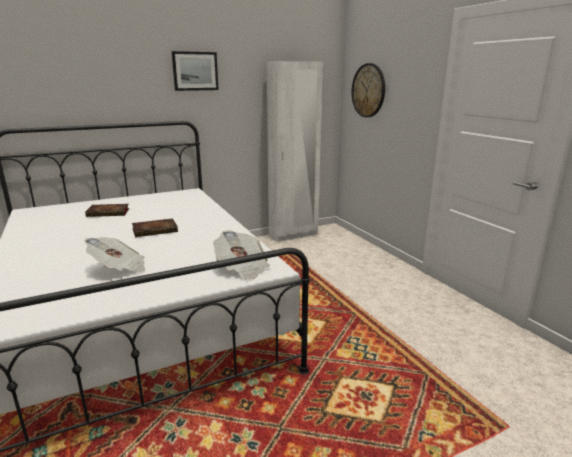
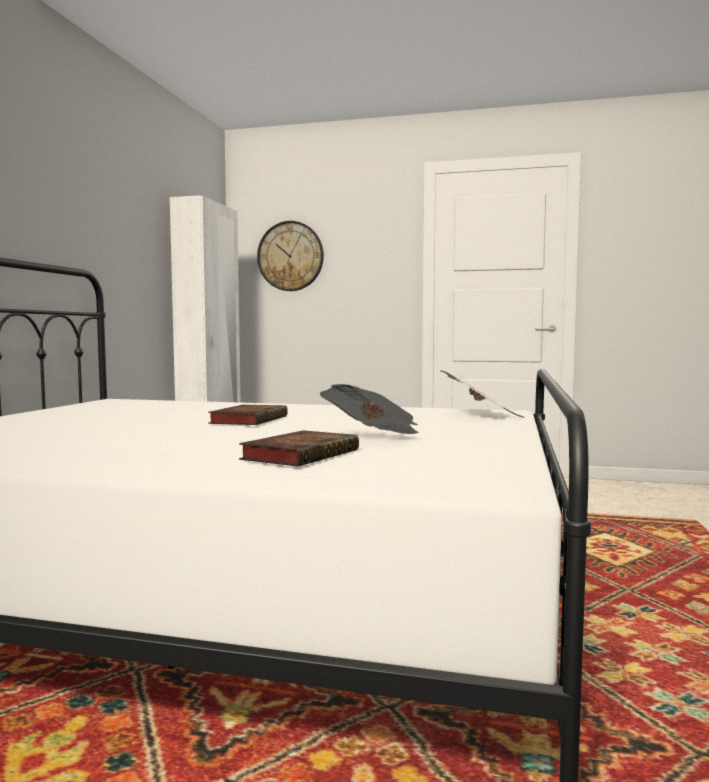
camera: 50 degrees left, 15 degrees down
(109, 213) = (72, 425): book -> book (302, 455)
(195, 71) = (92, 187): picture -> none

